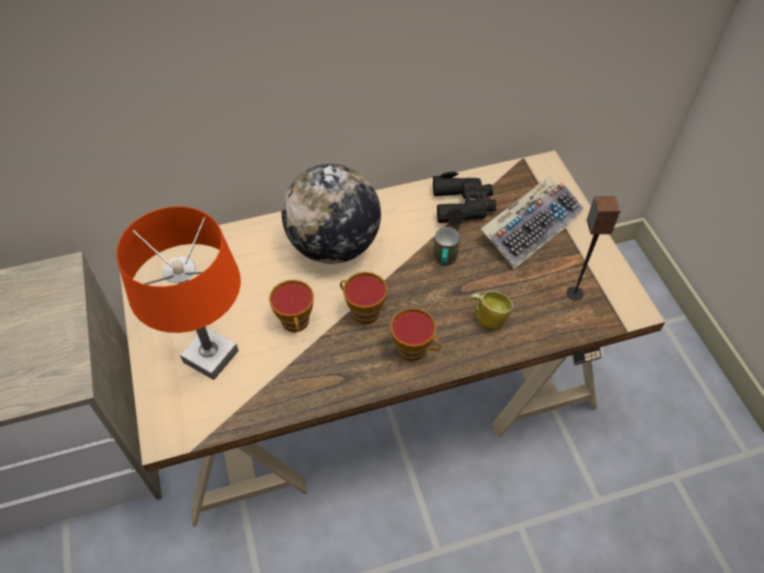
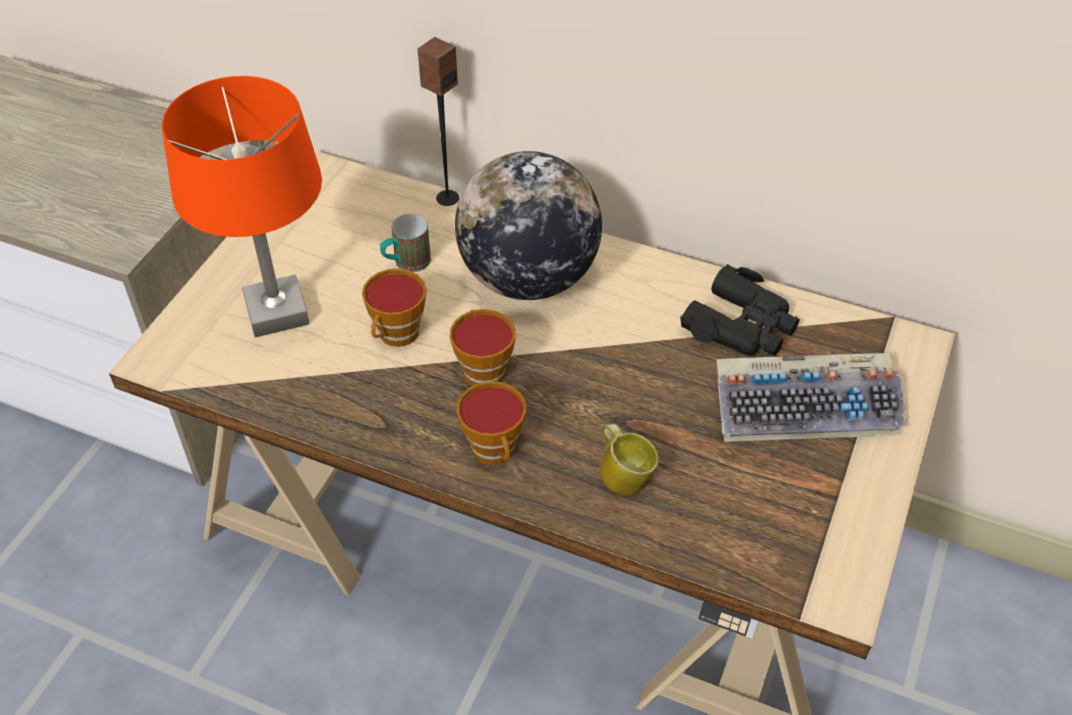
camera: 40 degrees right, 5 degrees down
(444, 261) = (642, 376): mug -> mug (406, 264)
(574, 293) = (775, 523): speaker -> speaker (447, 198)

